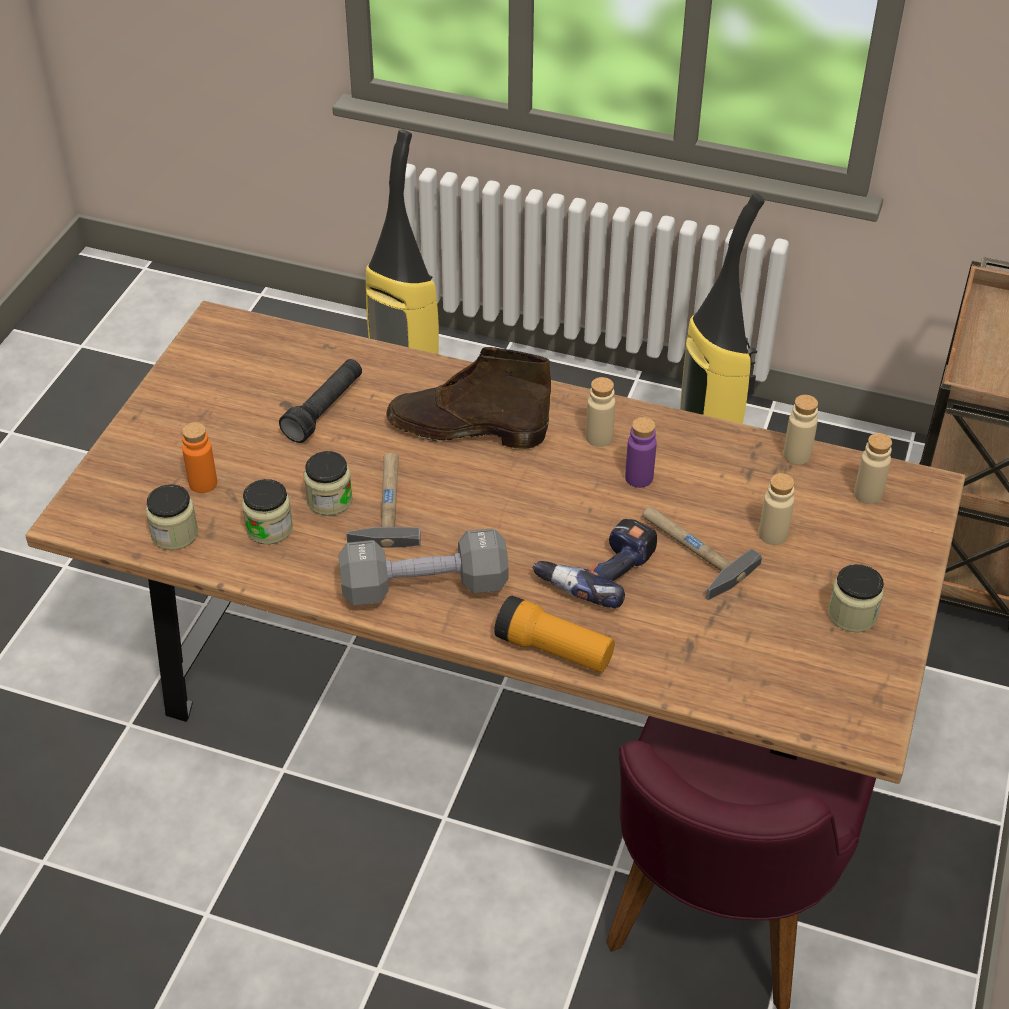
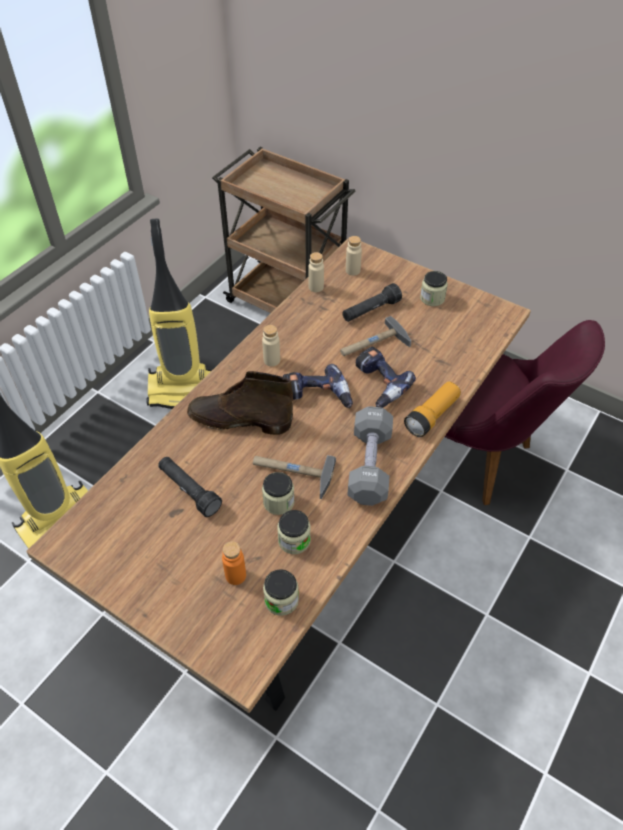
camera: 75 degrees left, 5 degrees up
(465, 428) = (239, 419): brown boot -> brown boot turned 75 degrees clockwise
(542, 503) = (317, 397): none -> power drill
(639, 478) = (311, 351): purple bottle -> none
(773, 534) = (370, 311): beige bottle -> black flashlight

